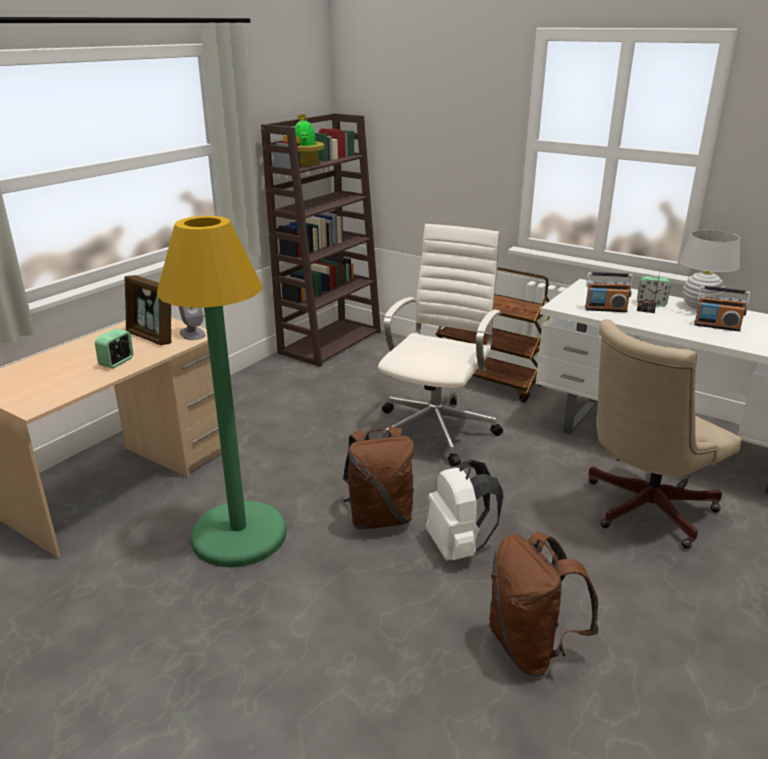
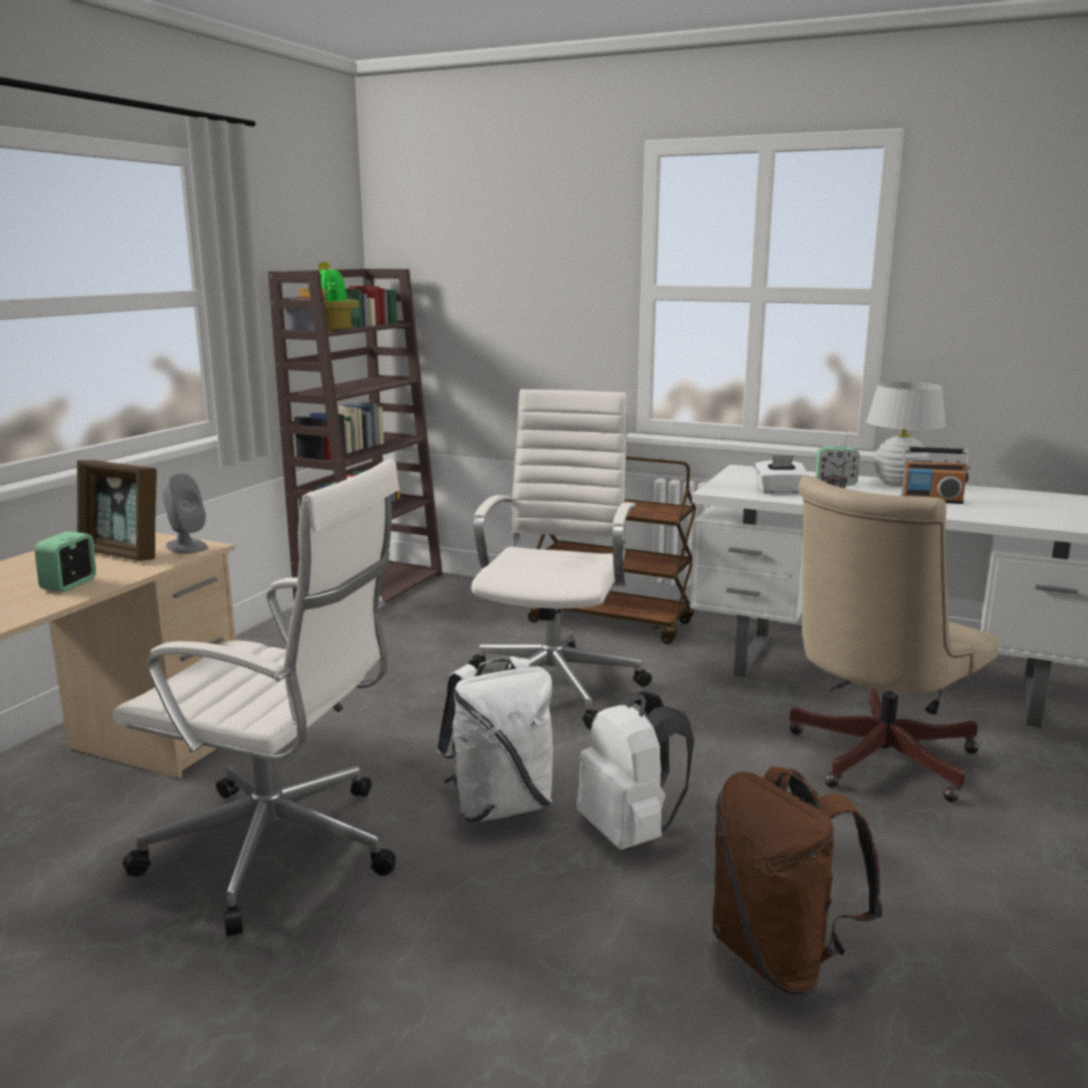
camera: 10 degrees left, 10 degrees down
(239, 535) = (280, 851): green floor lamp -> white office chair
(379, 518) = (500, 806): brown backpack -> white backpack
(605, 309) = (779, 491): radio -> white tissue box

